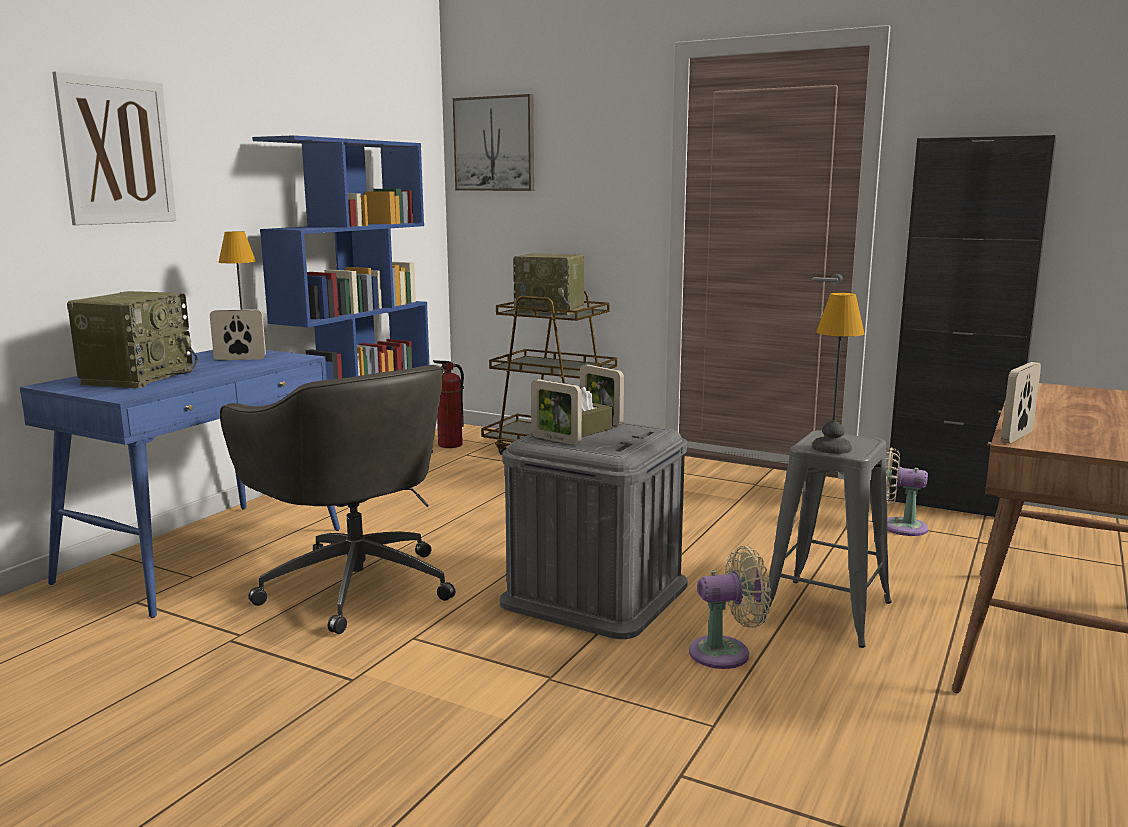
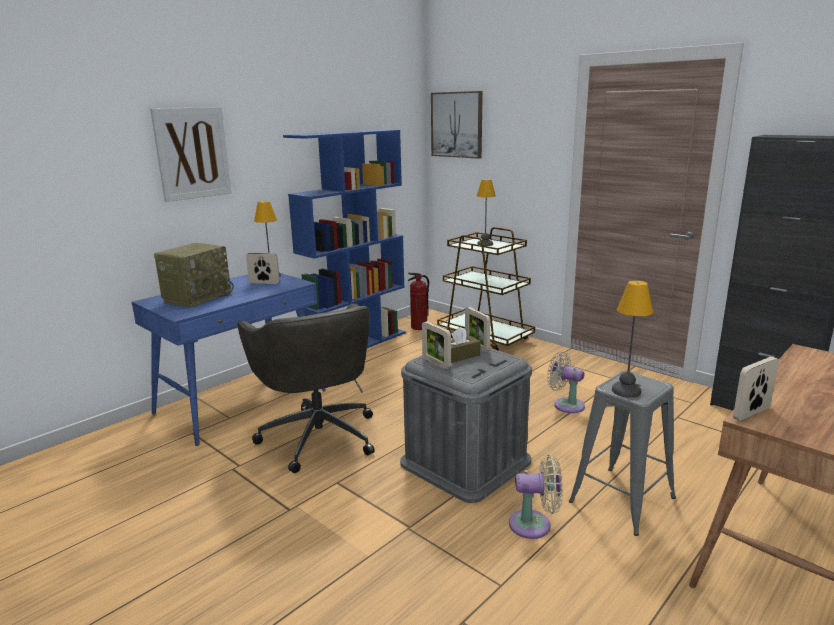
camera: 15 degrees right, 5 degrees up
(551, 311) = (485, 244): radio -> table lamp
(898, 527) = (711, 429): beige fan -> beige fan (566, 405)

